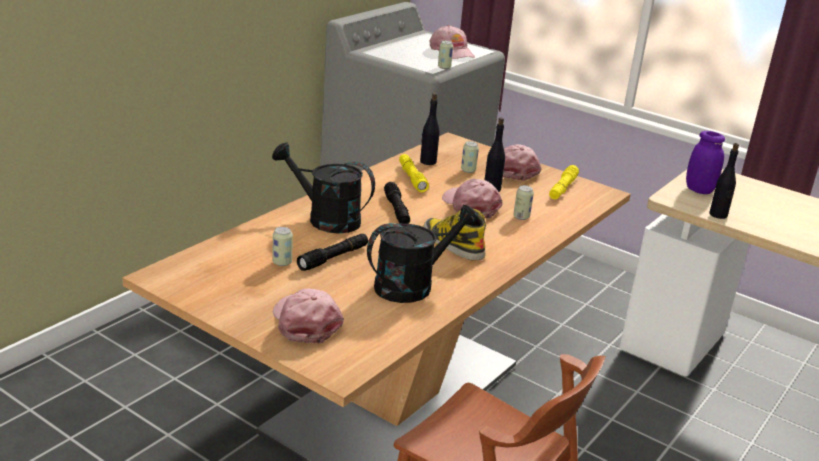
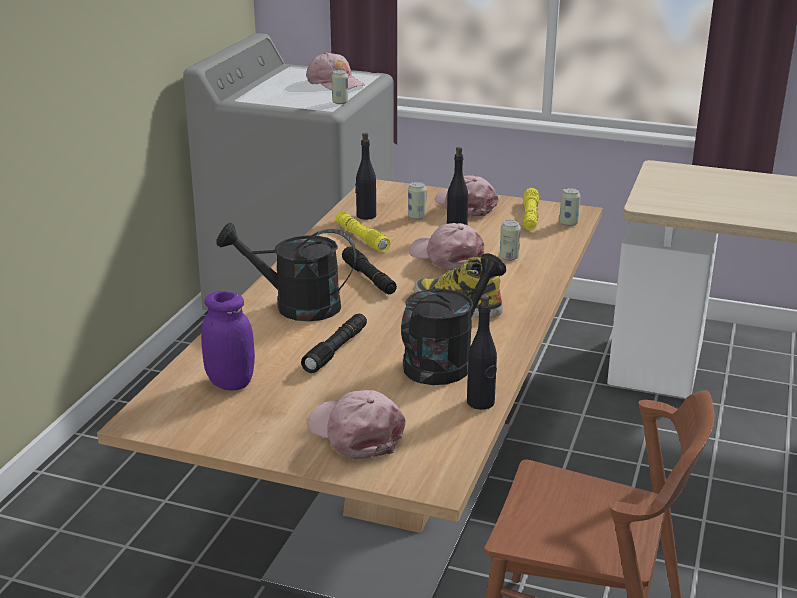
camera: 15 degrees left, 0 degrees up
(282, 262) = (280, 369): can -> can (568, 223)
(699, 190) = (668, 190): purple jar -> purple jar (230, 383)
(718, 215) = (704, 212): black bottle -> black bottle (481, 402)

